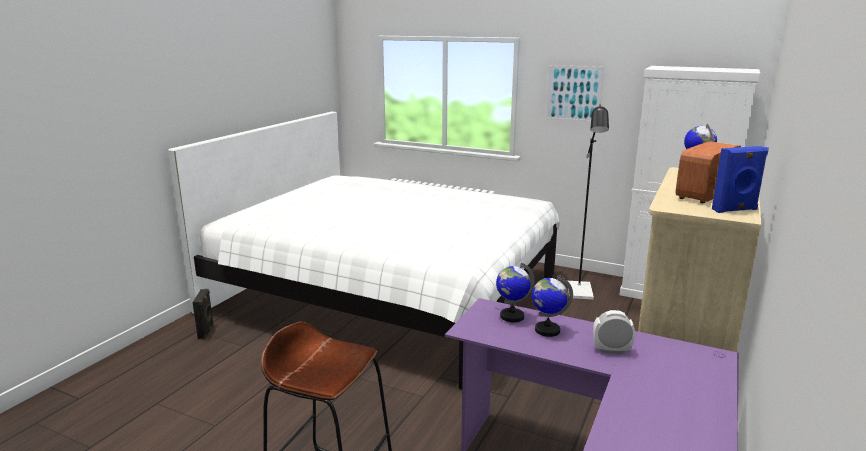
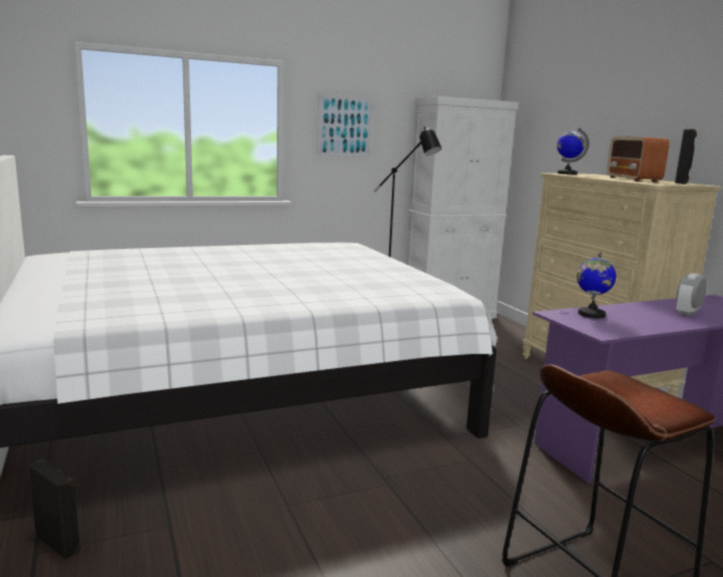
camera: 50 degrees left, 5 degrees down
(547, 330) = (631, 315): globe -> none
(735, 210) = (681, 183): blue speaker -> black speaker

